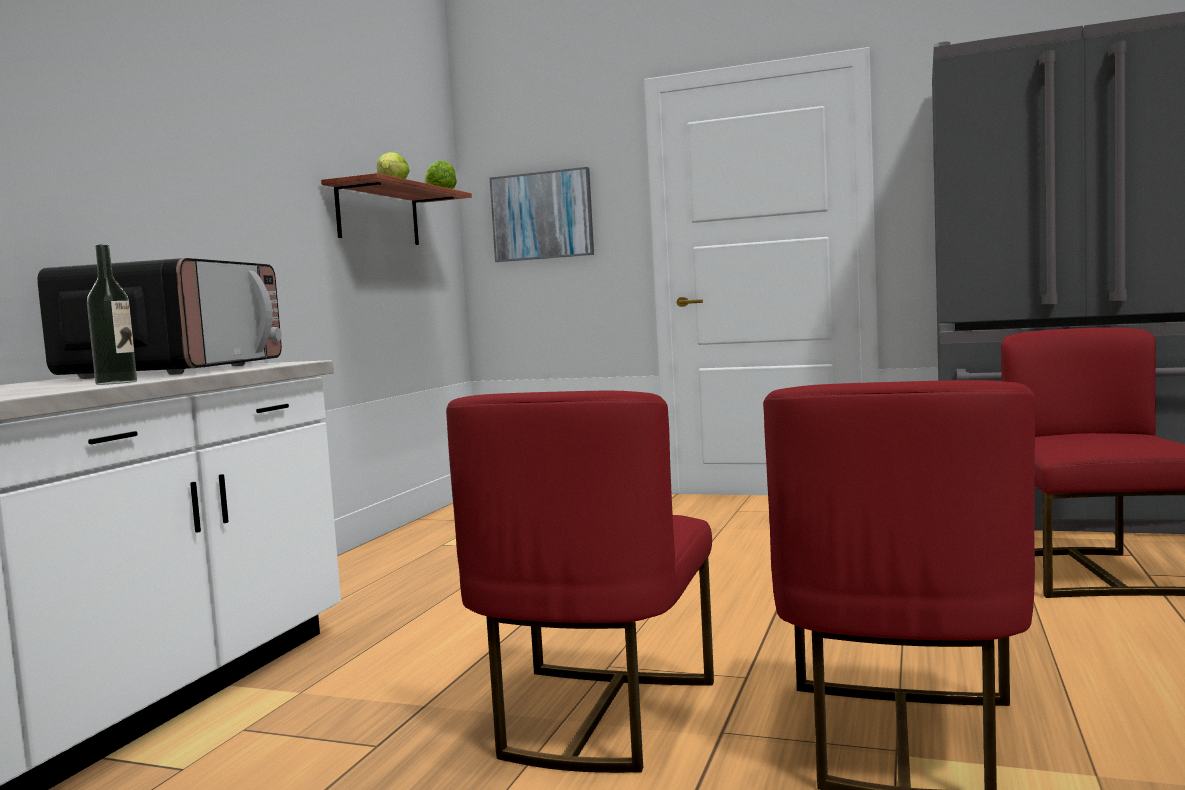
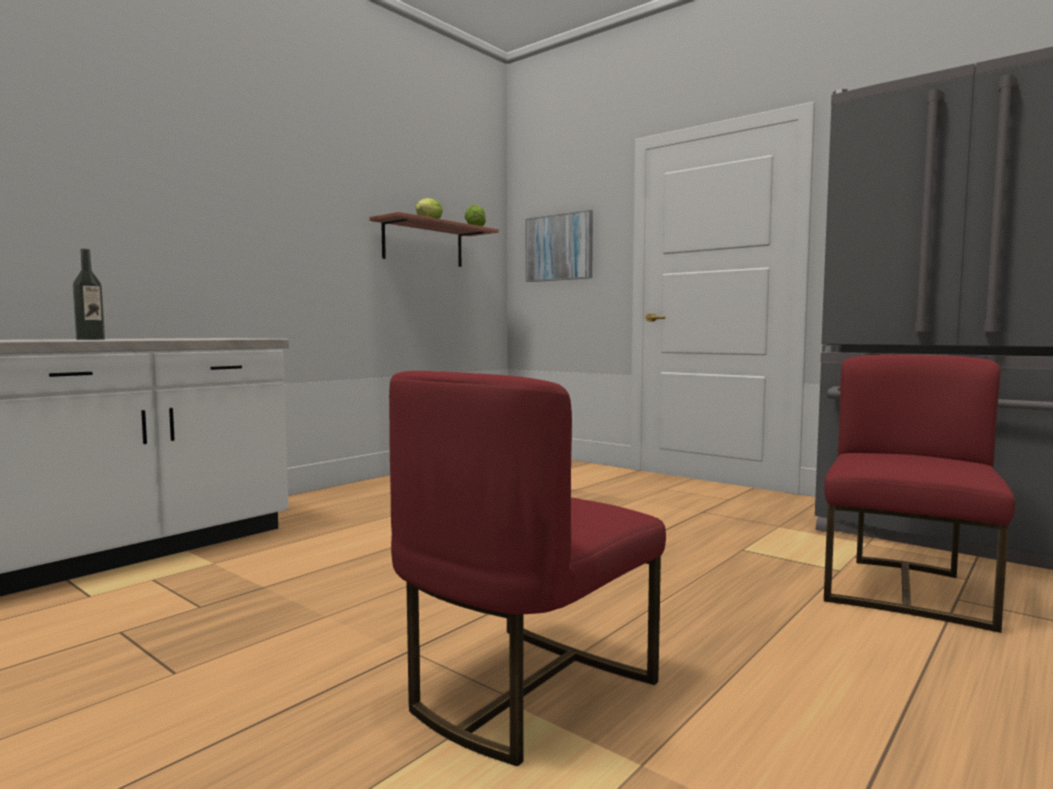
camera: 20 degrees right, 0 degrees up
(176, 371) = (181, 338): microwave -> none
(596, 717) = (347, 619): red chair -> none

